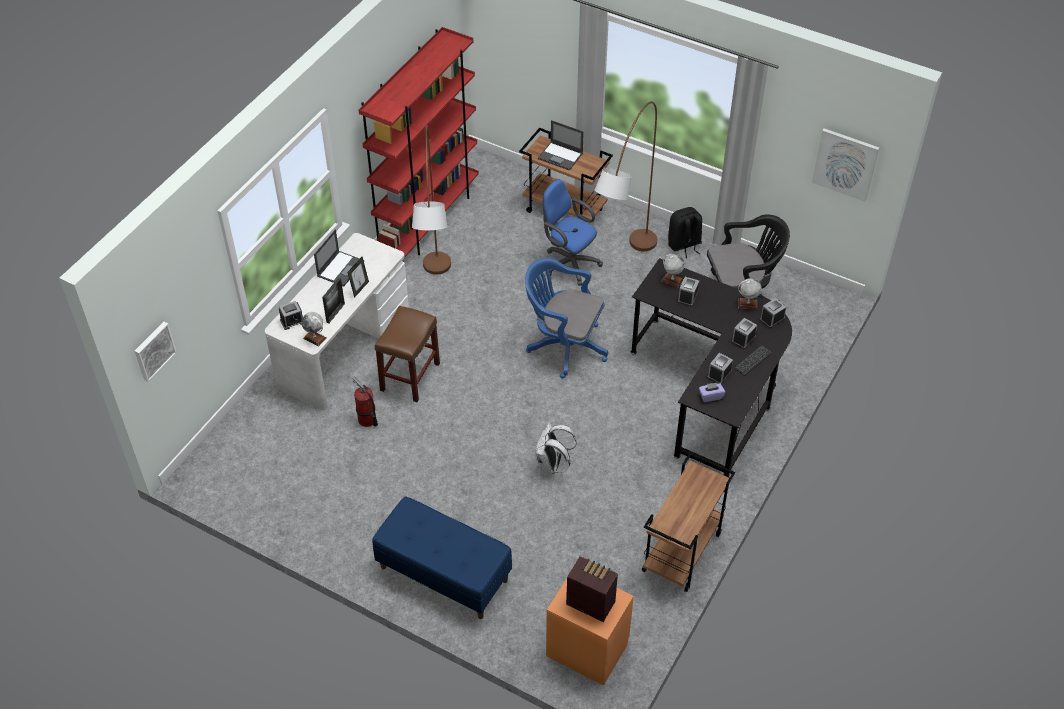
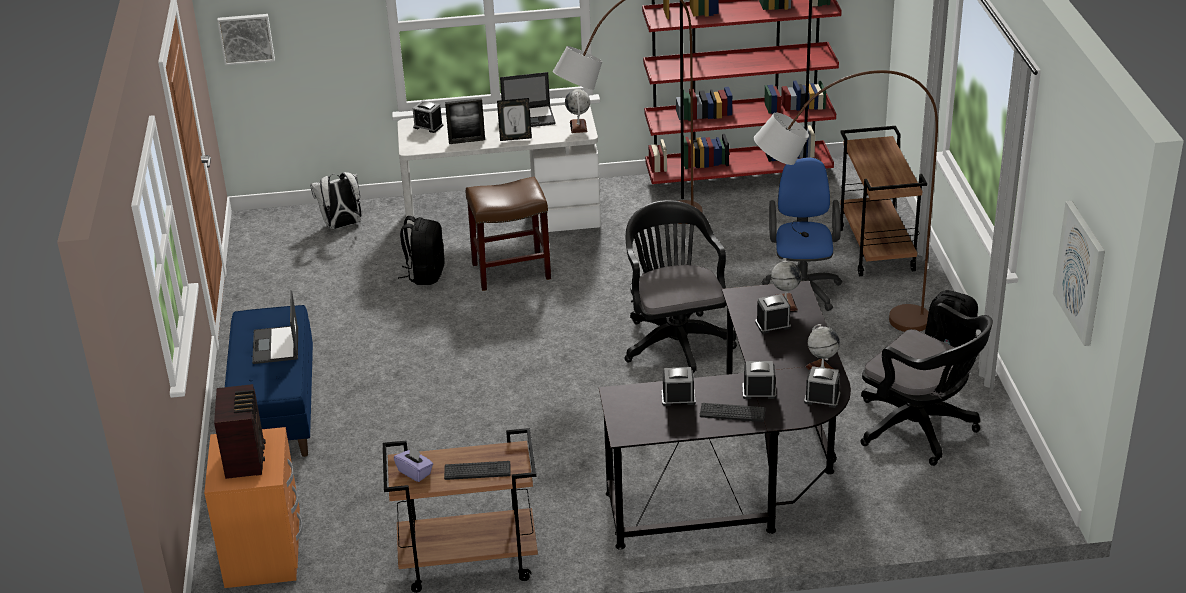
camera: 55 degrees right, 15 degrees down
(315, 338) = (421, 146): globe -> globe (578, 127)
(367, 420) = (425, 274): fire extinguisher -> black backpack
(552, 465) = (495, 412): white backpack -> white backpack (342, 225)
(561, 156) = (880, 161): laptop -> laptop (276, 346)
(563, 345) = (675, 341): blue office chair -> black office chair
(699, 497) = (477, 471): none -> keyboard
(710, 396) = (635, 406): purple tissue box -> purple tissue box (415, 472)

